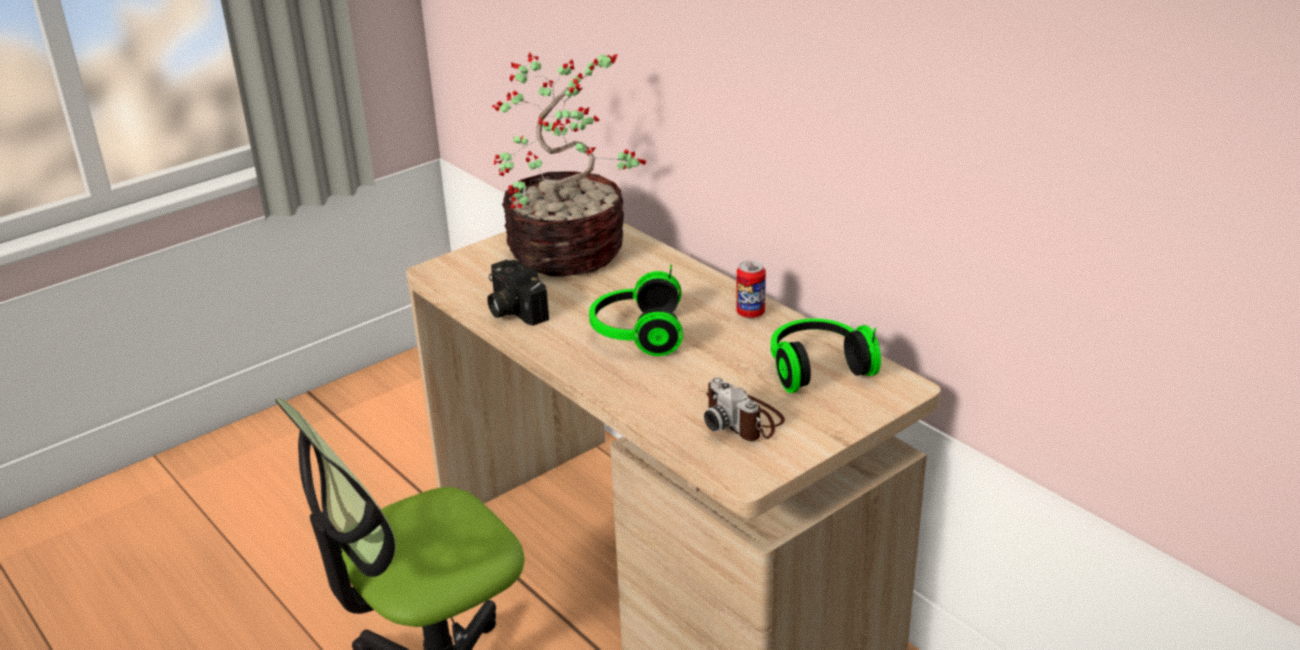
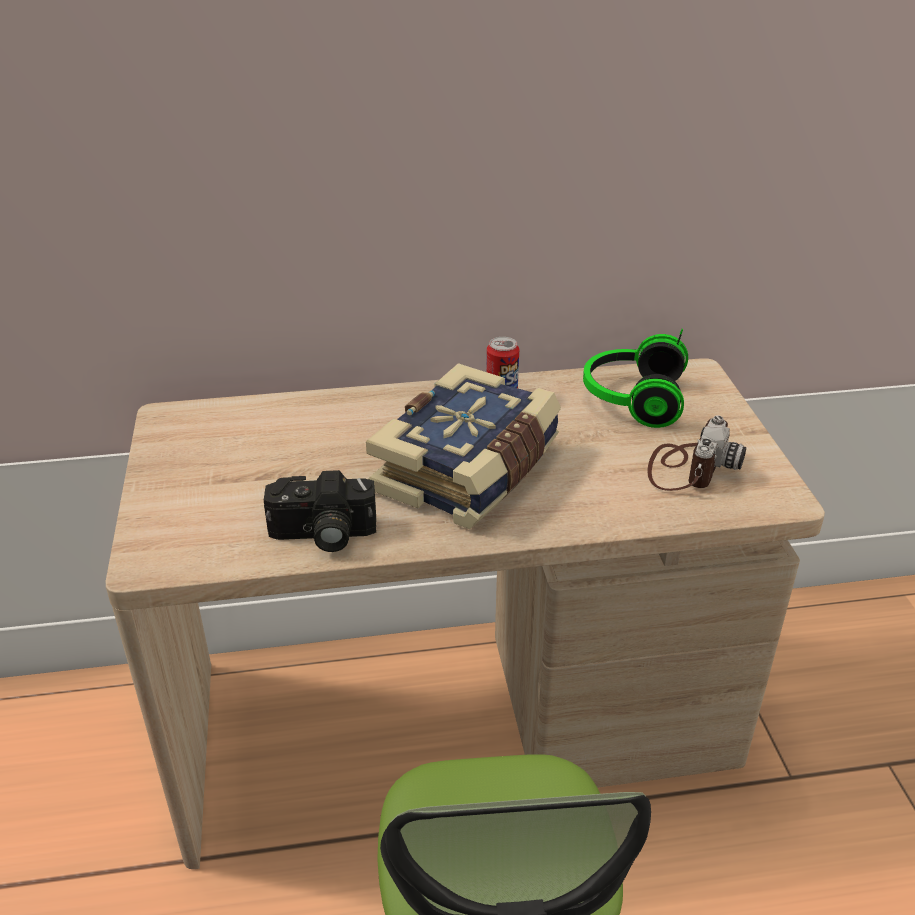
camera: 60 degrees left, 5 degrees up
(570, 252) = (243, 451): potted plant -> none
(636, 334) = (470, 471): headphones -> book
(744, 420) = (688, 467): camera -> camera turned 60 degrees counterclockwise

